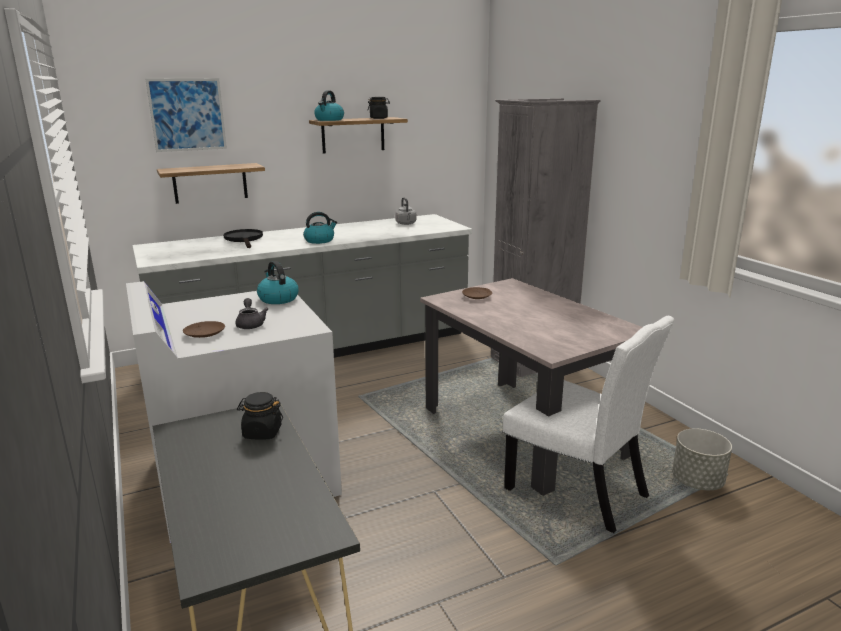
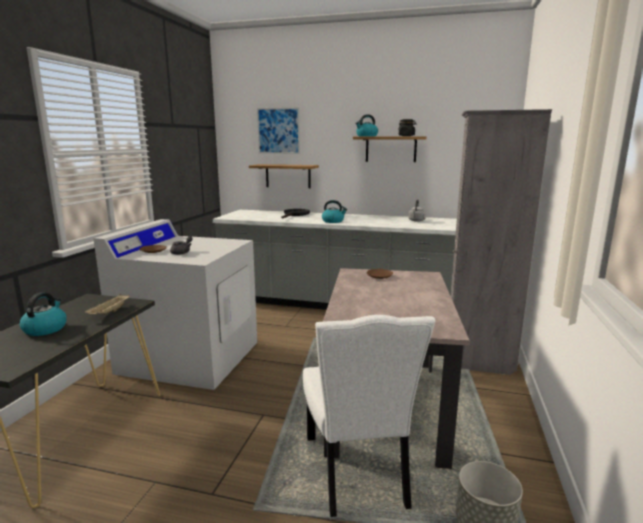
camera: 40 degrees right, 5 degrees down
(262, 432) = (109, 312): black jar -> beige tray
(278, 299) = (228, 244): kettle -> kettle (45, 329)

